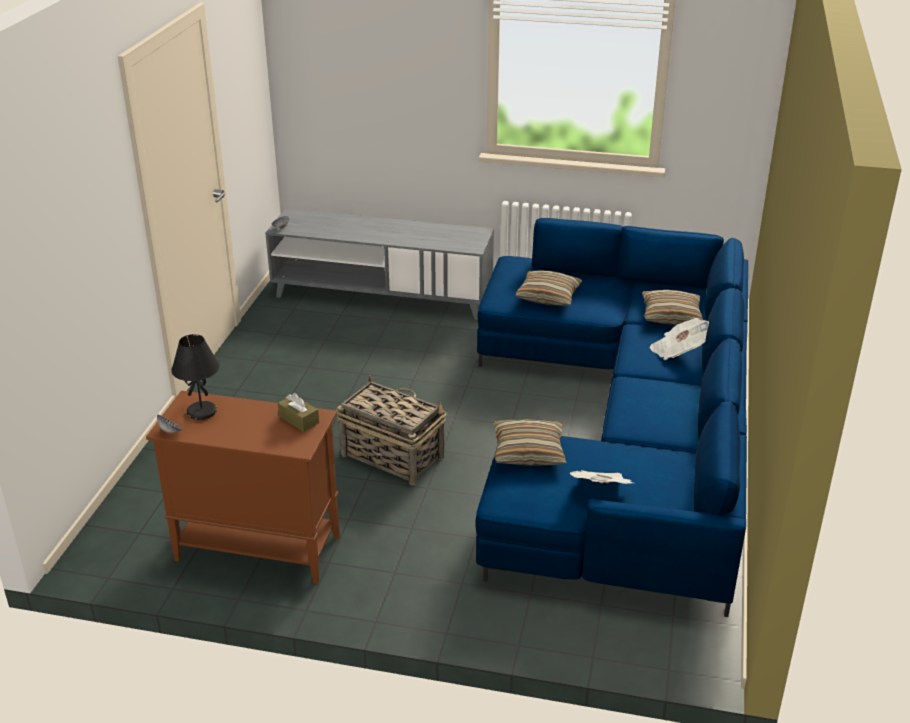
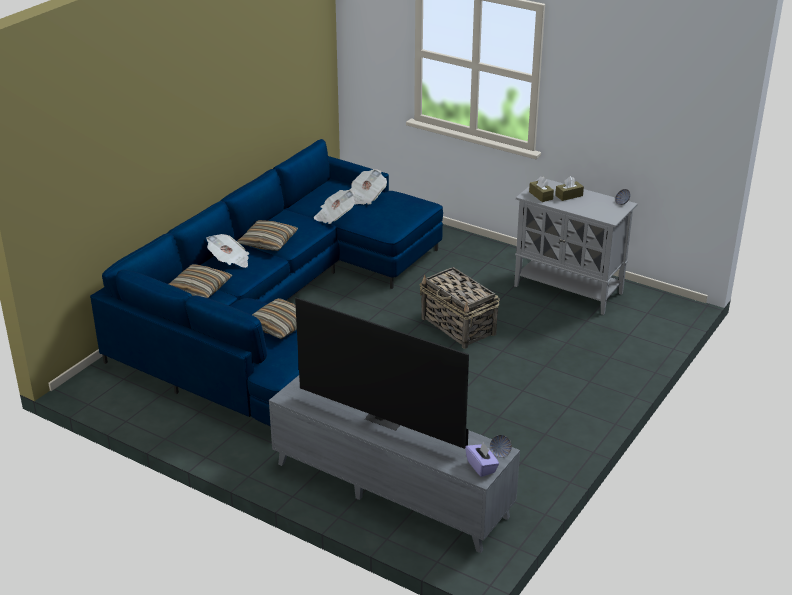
camera: 160 degrees left, 0 degrees up
(202, 411) = (601, 210): black table lamp -> none
(255, 428) = (569, 195): none -> brown tissue box
(256, 548) = (569, 290): brown cabinet -> grey cabinet
(293, 218) = (481, 467): none -> purple tissue box
(385, 232) = (386, 418): none -> television
(528, 452) = (391, 222): pillow -> pillow (268, 242)
(617, 446) = (334, 216): none -> newspaper

